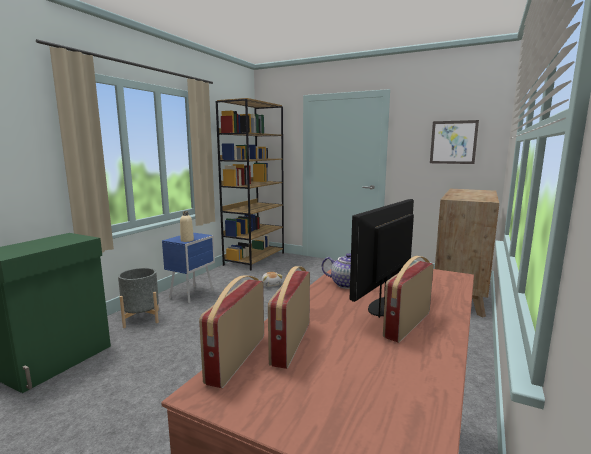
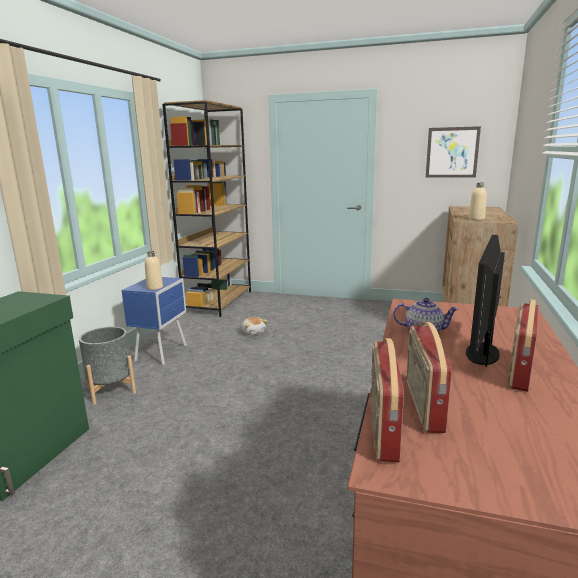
camera: 10 degrees left, 5 degrees up
(463, 198) = (476, 219): none -> beige bottle

